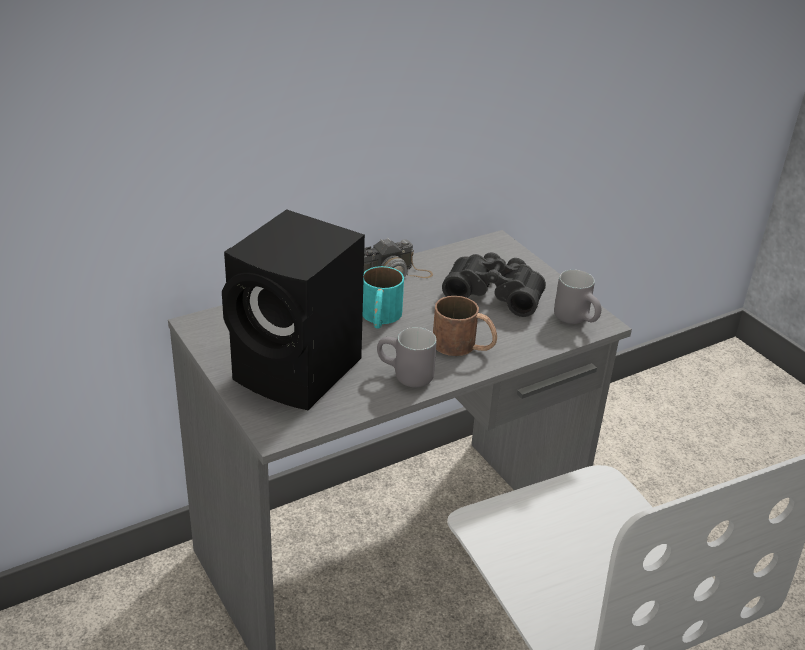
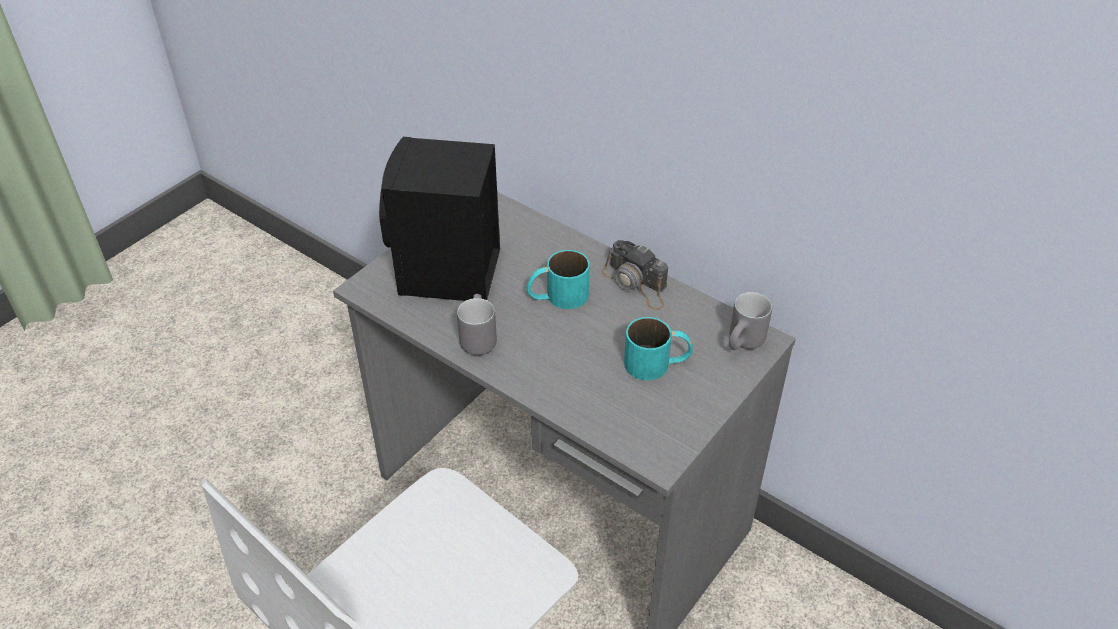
camera: 70 degrees right, 10 degrees up
(464, 346) = (547, 364): brown mug -> none
(495, 293) = (657, 363): black binoculars -> turquoise mug
(578, 319) = (653, 440): grey mug -> grey mug (745, 344)

